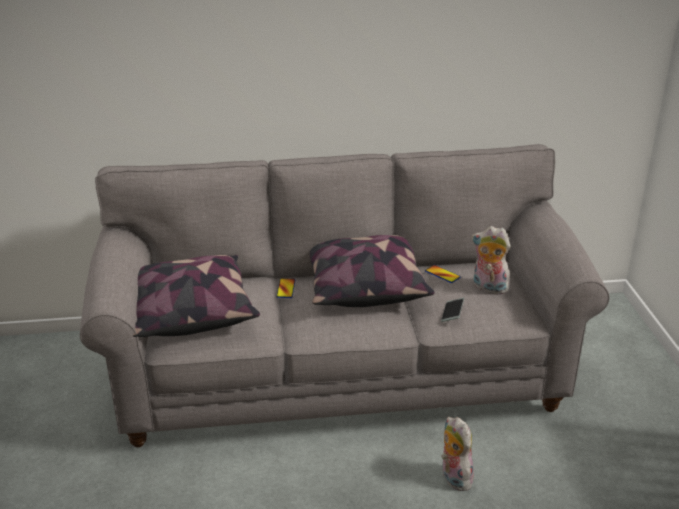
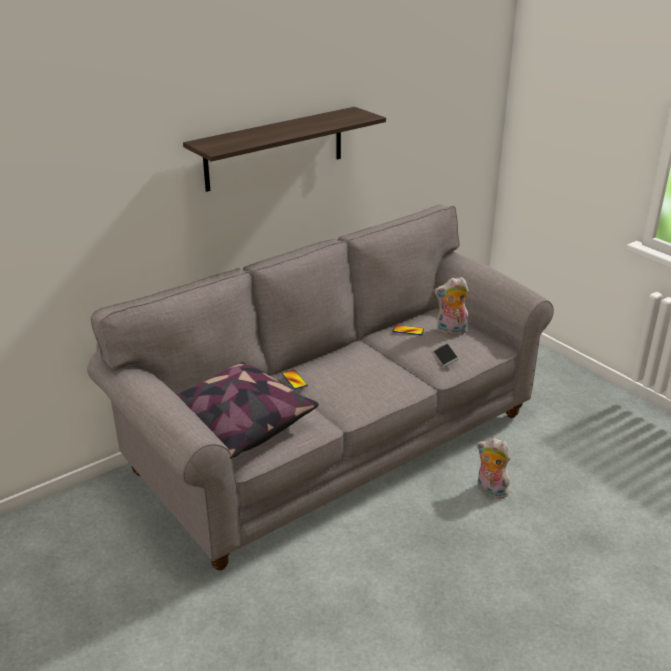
camera: 30 degrees left, 0 degrees up
(330, 44) = (275, 148): none -> shelf
(363, 286) = (355, 359): pillow -> none

